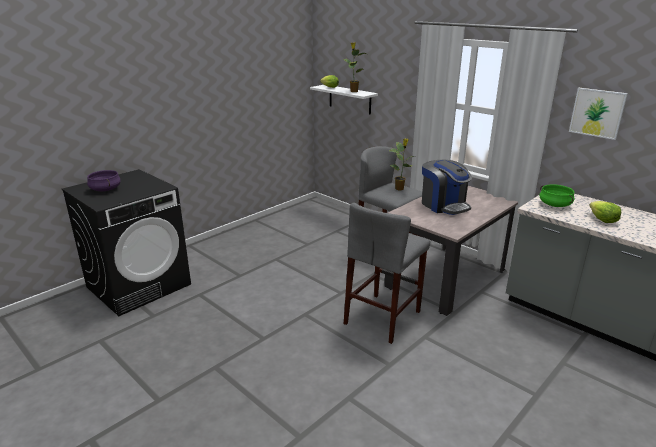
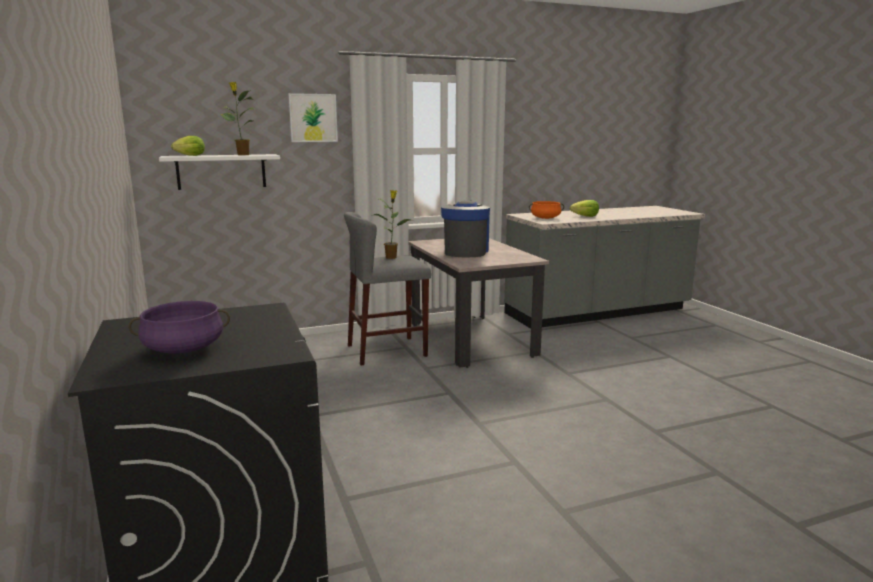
camera: 65 degrees left, 10 degrees down
(383, 317) = (520, 383): grey stool -> none
(444, 205) = (465, 251): coffee machine -> coffee machine turned 75 degrees counterclockwise
(554, 205) = (545, 218): green cooking pot -> orange cooking pot
(597, 113) = (530, 135): picture -> picture (313, 118)

